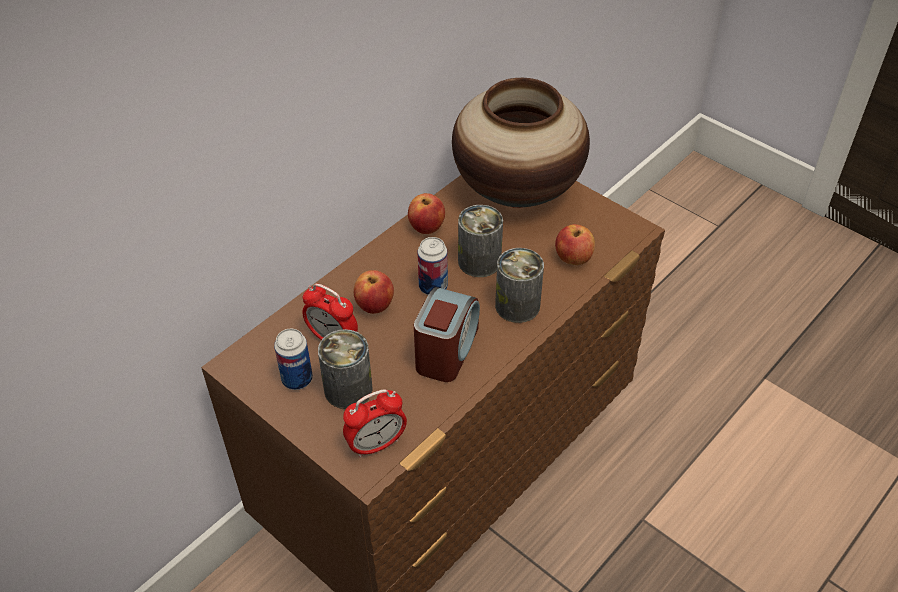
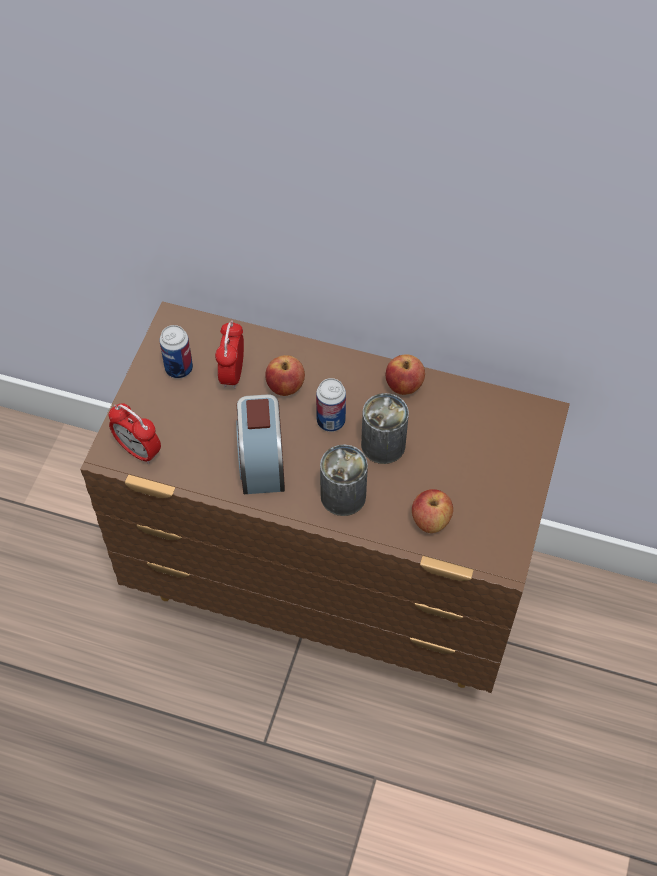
camera: 65 degrees right, 10 degrees up
(348, 389) = (185, 407): can -> none
(446, 350) = (261, 461): alarm clock -> alarm clock turned 90 degrees clockwise
(516, 191) = (498, 440): vase -> none

